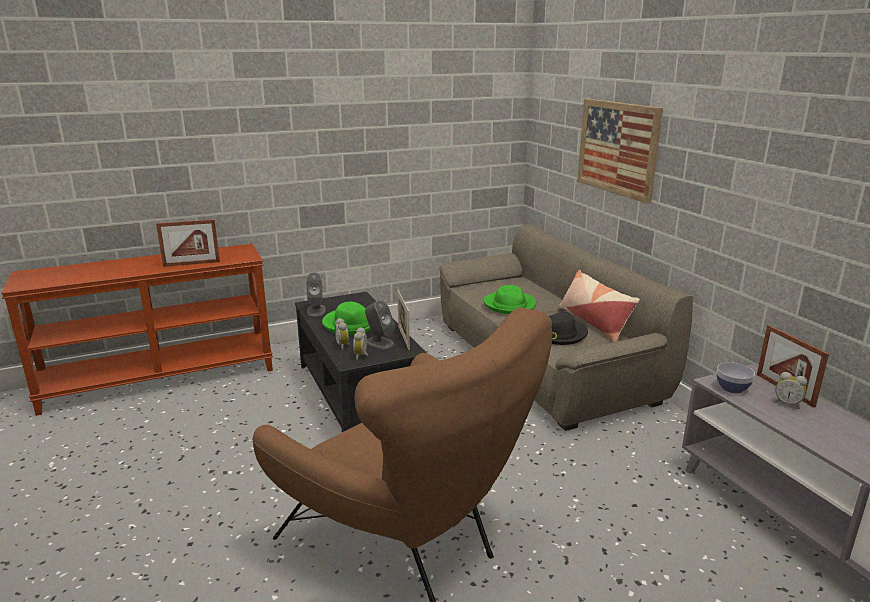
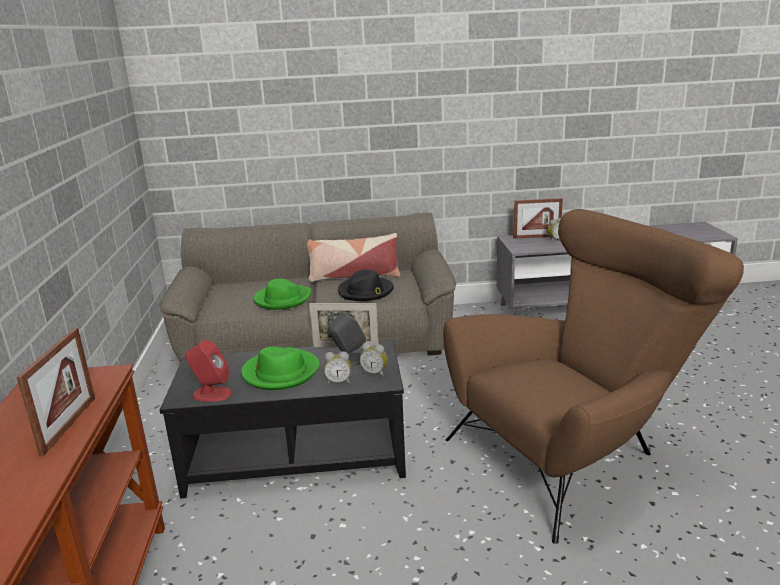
camera: 70 degrees left, 0 degrees up
(316, 310) = (211, 394): grey speaker -> red speaker
(617, 148) = (307, 114): picture -> none
(732, 388) = (530, 247): bowl -> none

